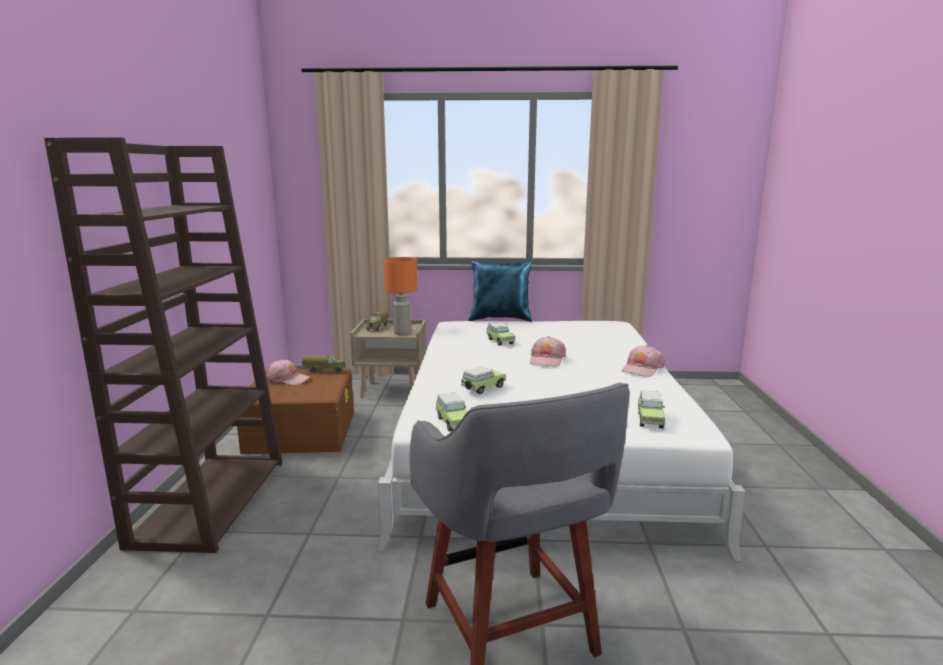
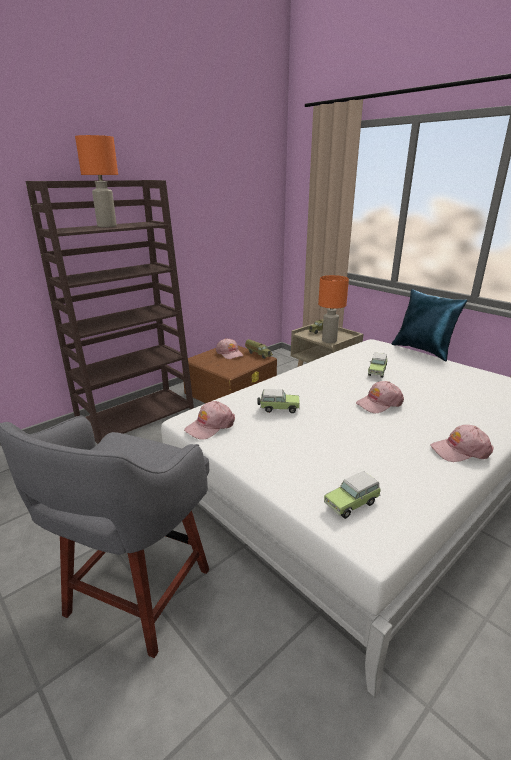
camera: 45 degrees right, 10 degrees up
(156, 209) = (106, 226): none -> orange table lamp
(453, 422) = (210, 426): toy car -> pink cap

